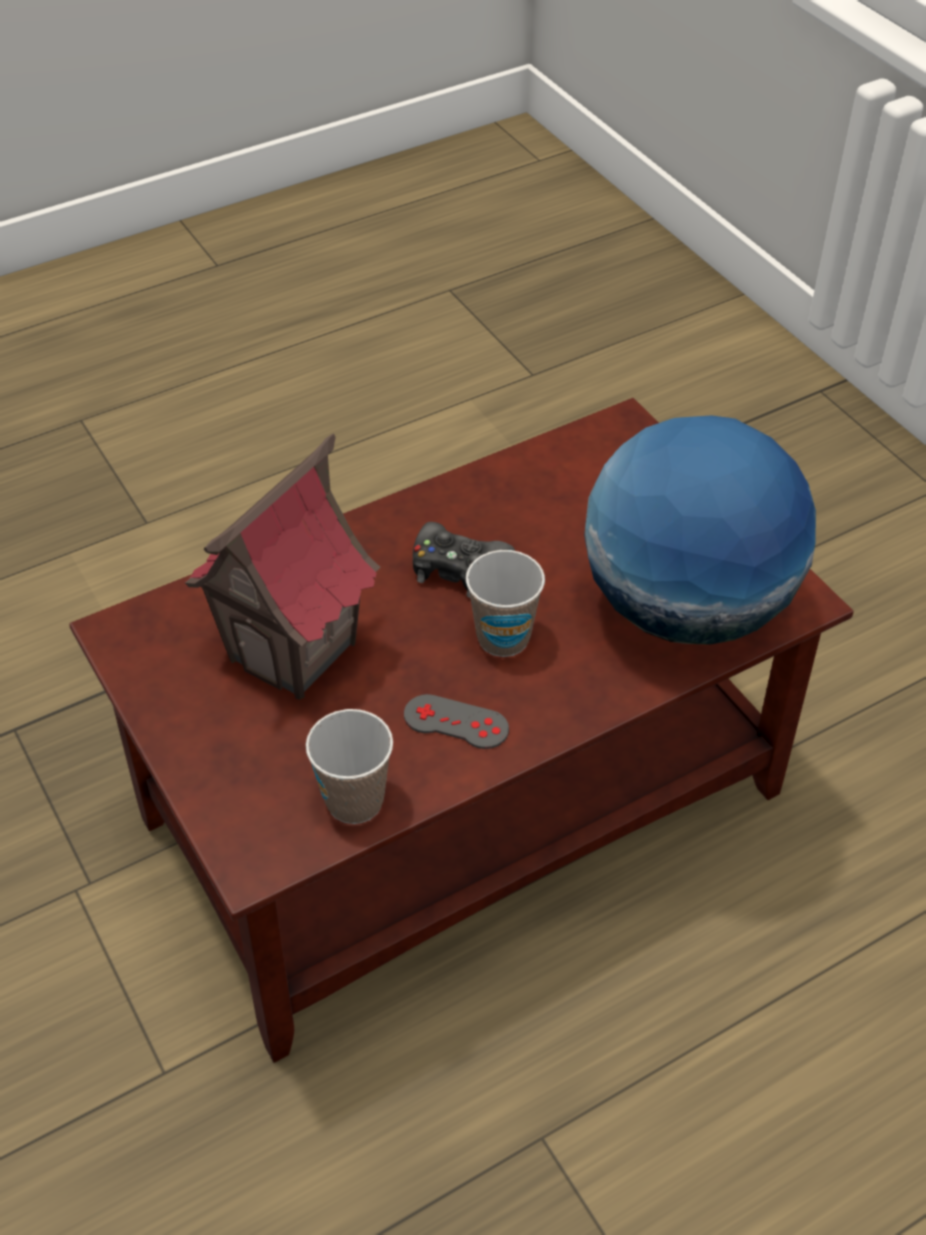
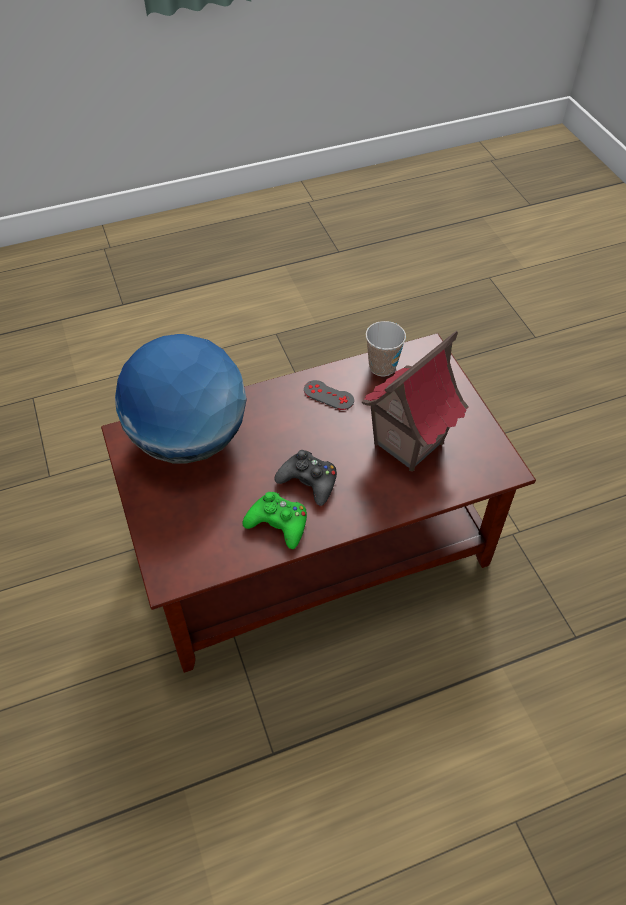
camera: 170 degrees left, 5 degrees up
(491, 505) = (278, 523): none -> green game controller
(503, 638) = (294, 435): cup -> none

